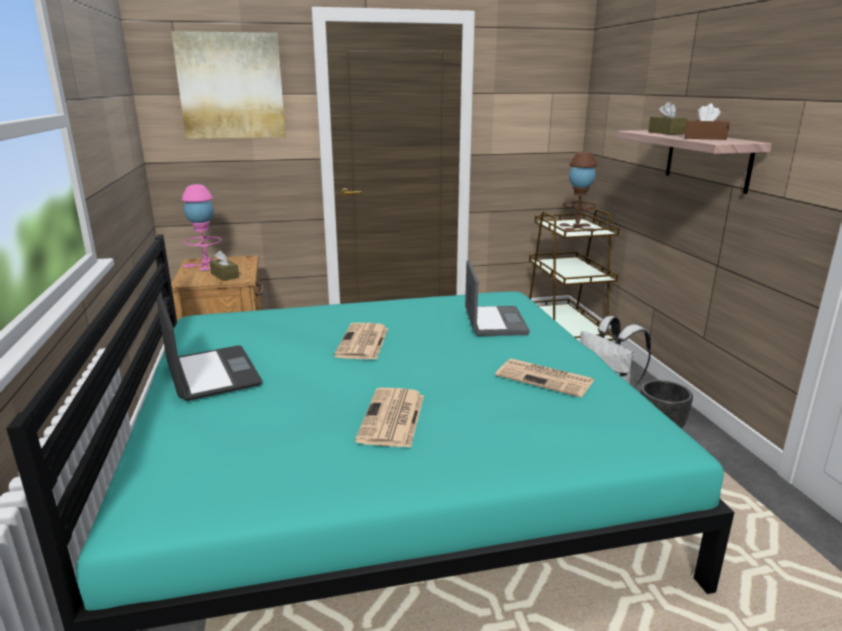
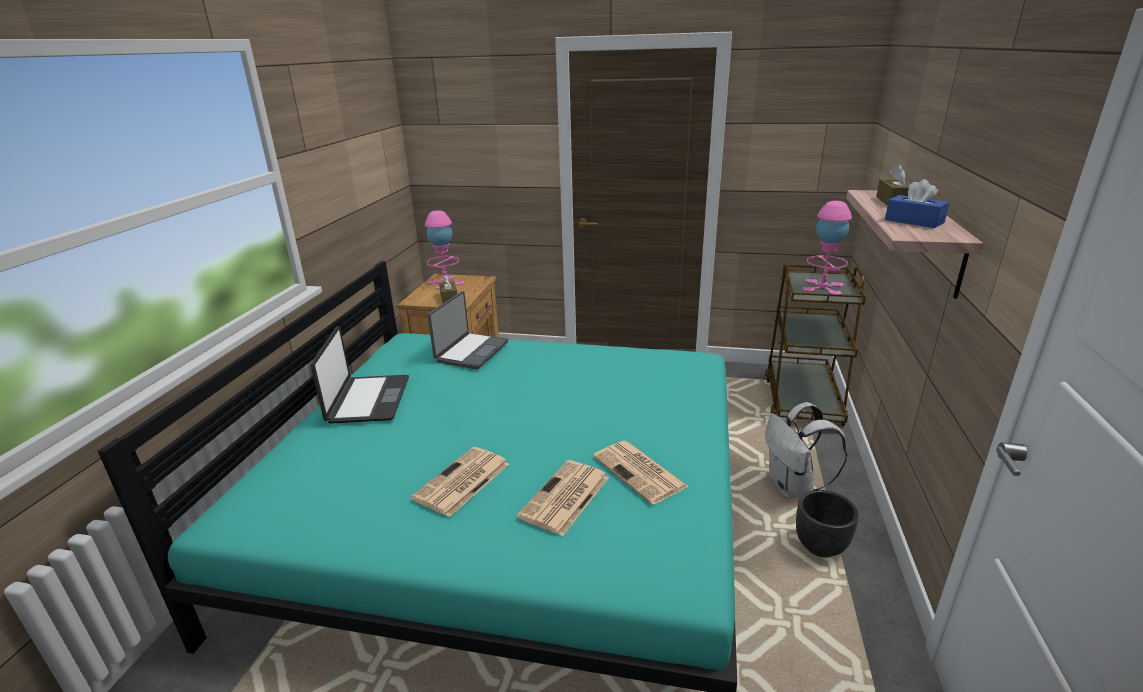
camera: 25 degrees right, 5 degrees up
(231, 86) = (480, 117): picture -> none
(363, 342) = (509, 392): newspaper -> newspaper (565, 498)
(493, 322) = (652, 391): laptop -> laptop (471, 351)
(577, 227) = (822, 287): brown table lamp -> pink table lamp
(704, 138) = (914, 221): brown tissue box -> blue tissue box

